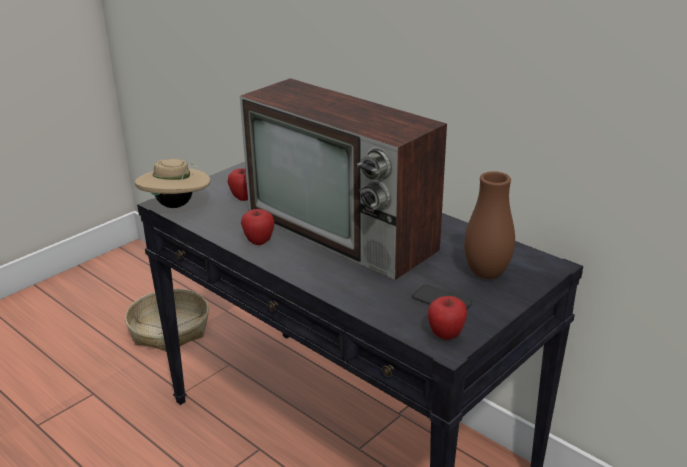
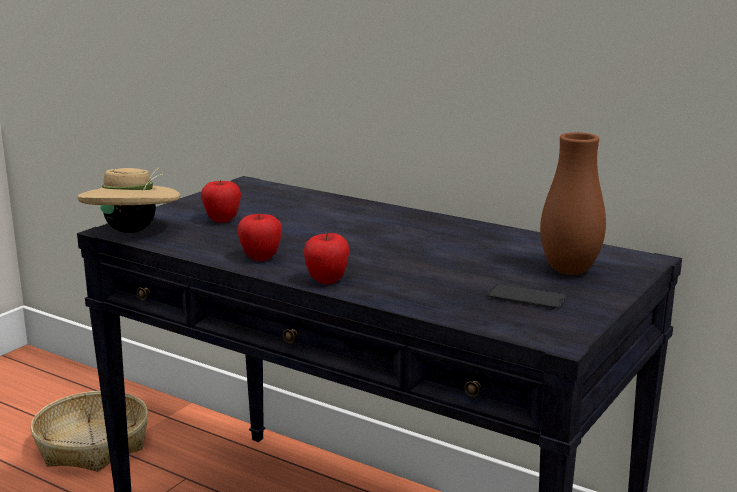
camera: 10 degrees left, 10 degrees down
(344, 232) = (369, 244): television -> none
(446, 335) = (549, 328): apple -> apple (327, 281)

